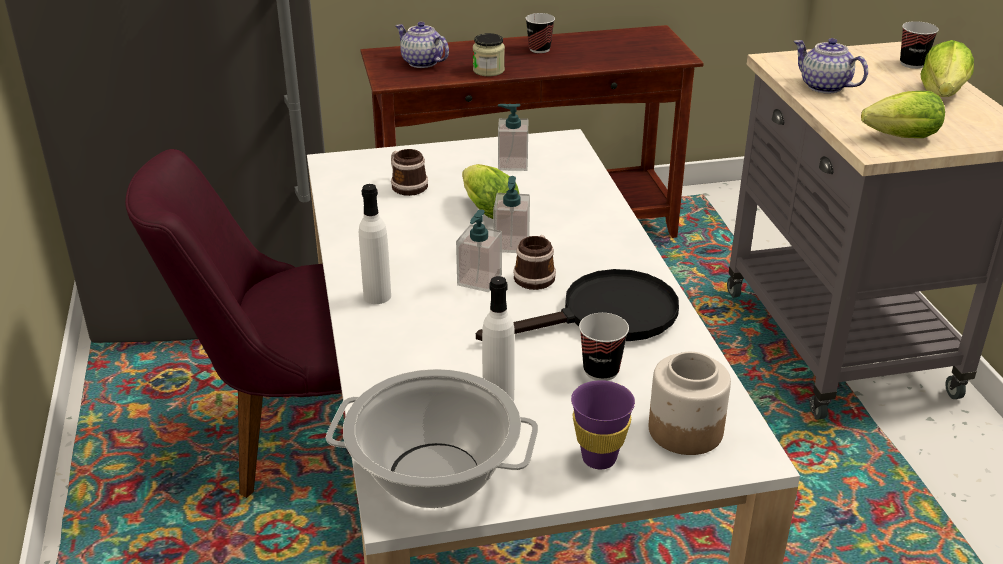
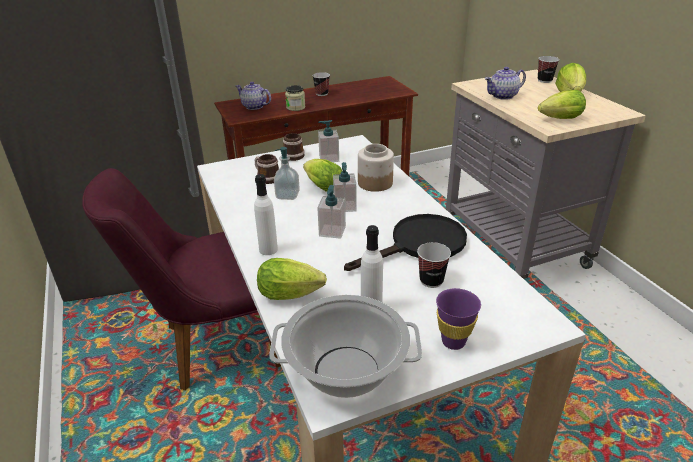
camera: 10 degrees left, 0 degrees up
(394, 364) = (293, 294): none -> lettuce
(430, 217) = (287, 195): none -> soap dispenser
(536, 275) = (367, 224): mug -> mug (294, 155)
(684, 431) = (500, 314): jar -> jar (374, 183)
(823, 86) = (503, 96): teapot -> teapot turned 60 degrees counterclockwise

